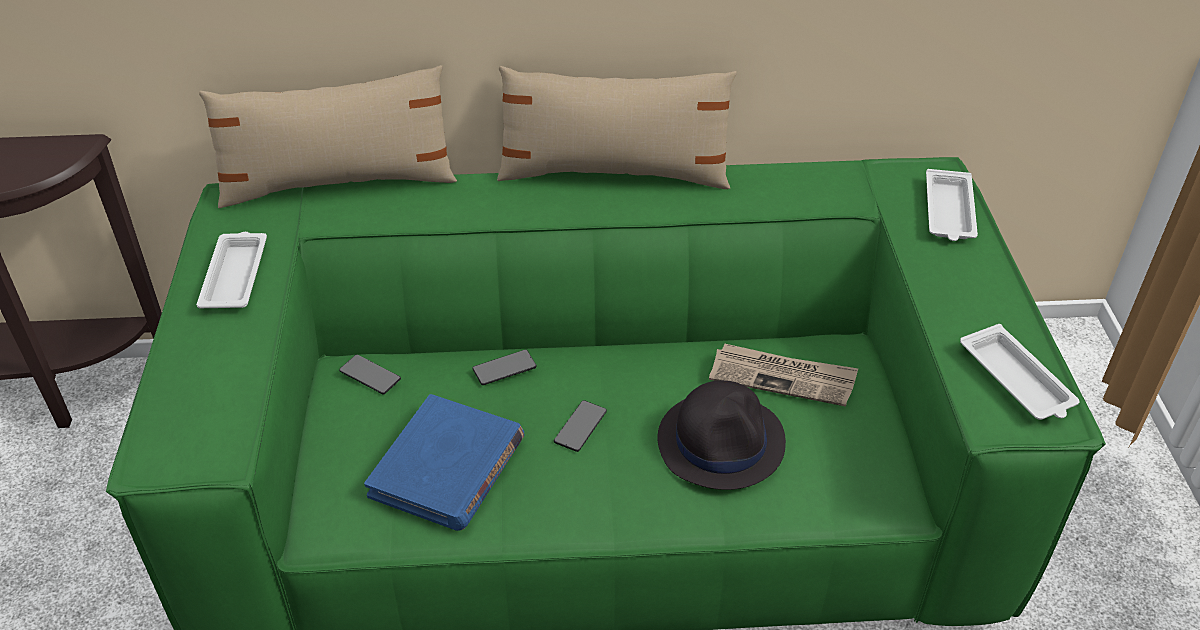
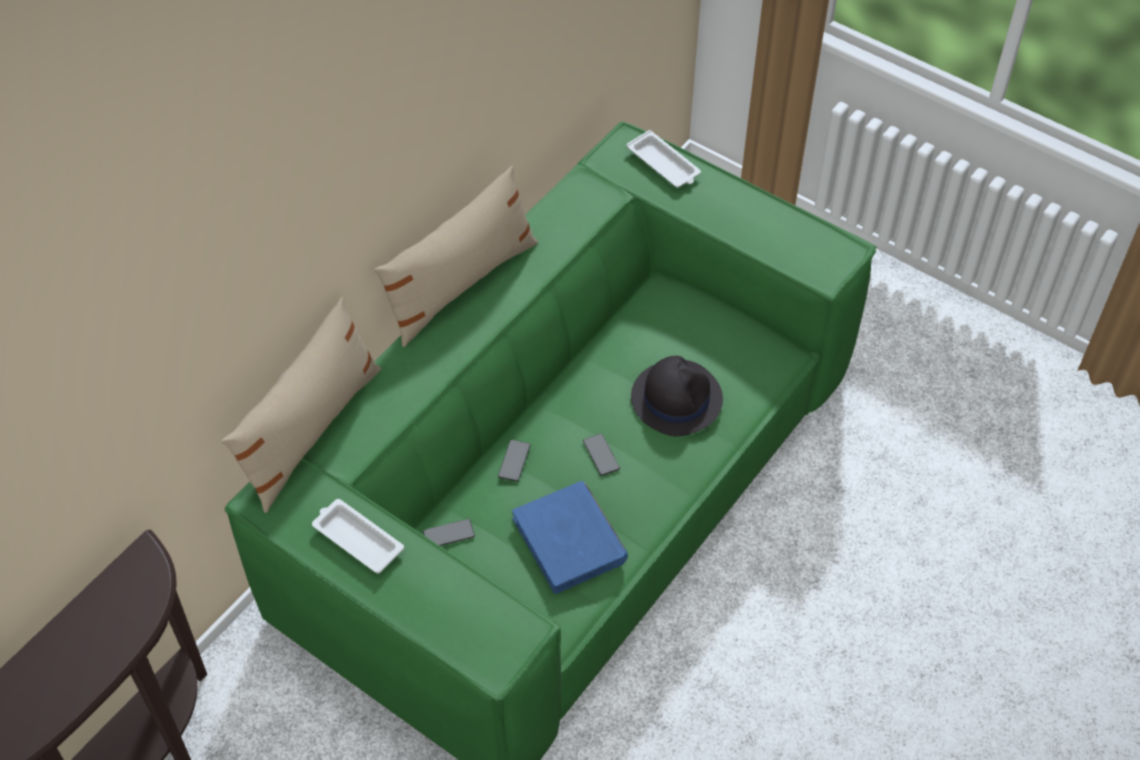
camera: 50 degrees left, 10 degrees up
(783, 377) = (658, 335): newspaper -> none
(1017, 380) = (809, 243): white tray -> none

